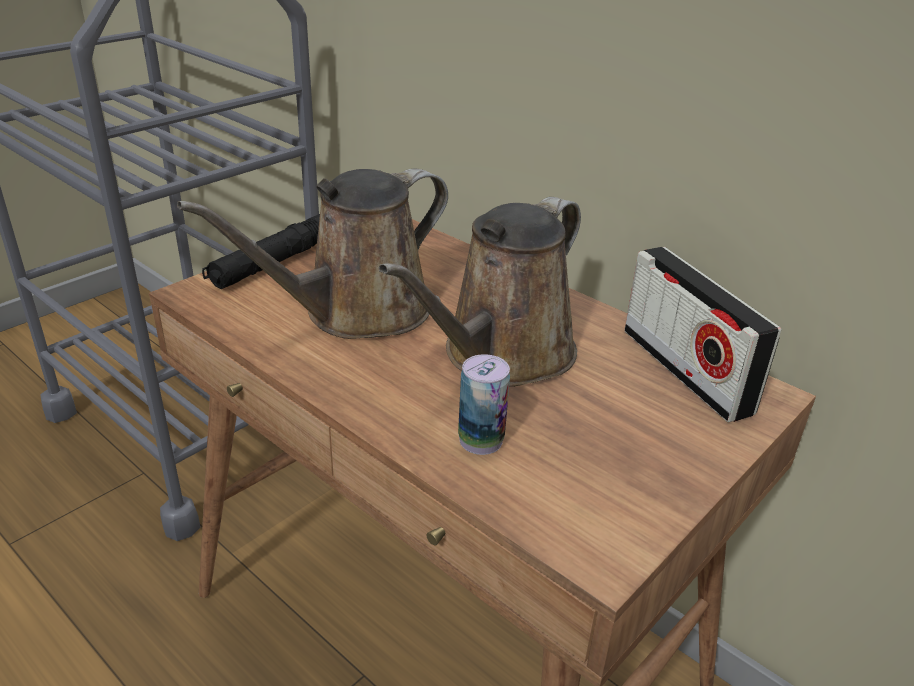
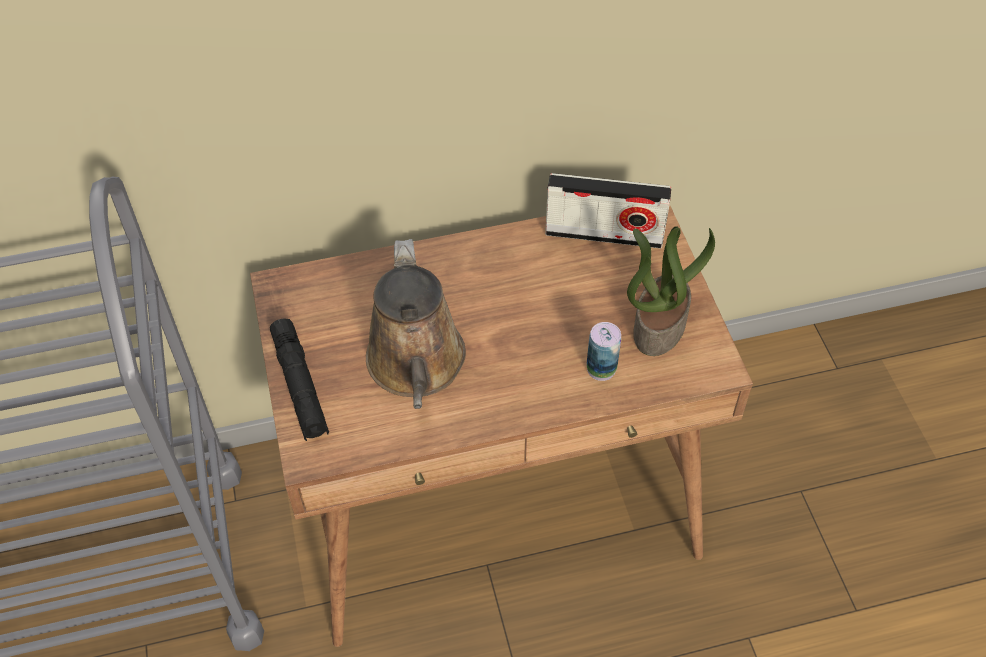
camera: 55 degrees left, 20 degrees up
(501, 356) = (527, 313): brown watering can -> none
(605, 466) = (658, 325): none -> potted plant

